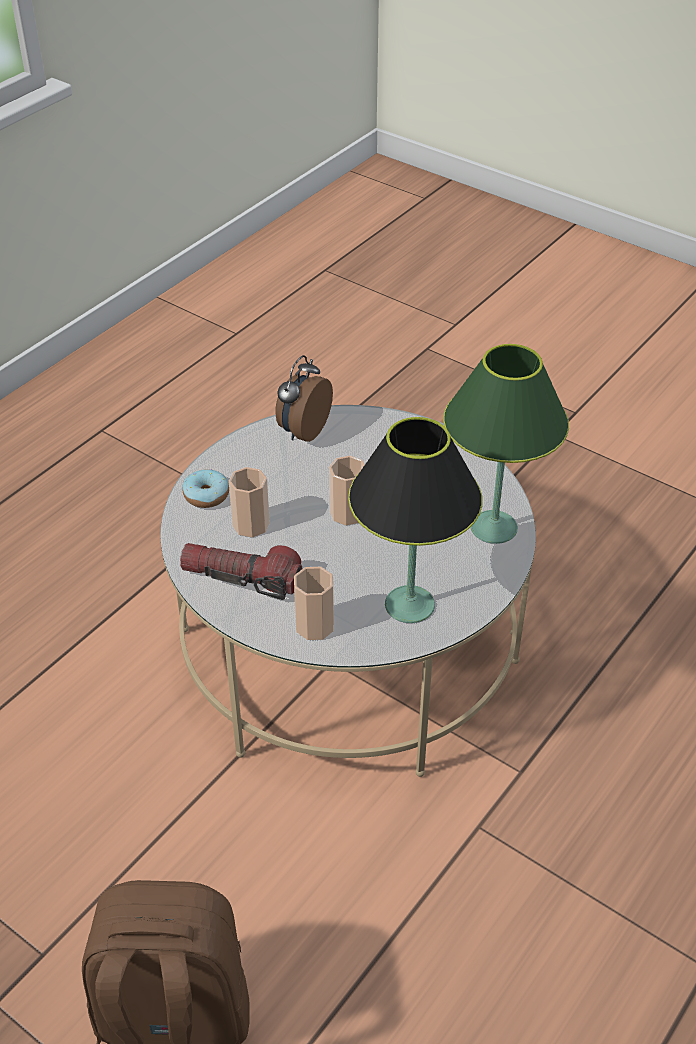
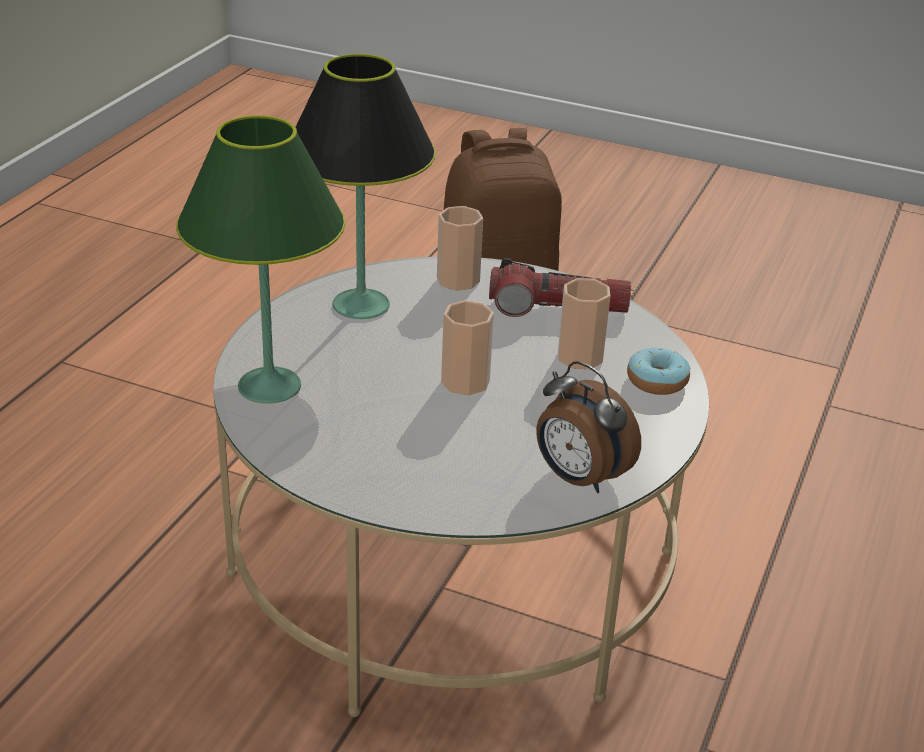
camera: 165 degrees right, 10 degrees down
(302, 430) = (579, 478): alarm clock -> alarm clock turned 120 degrees clockwise

